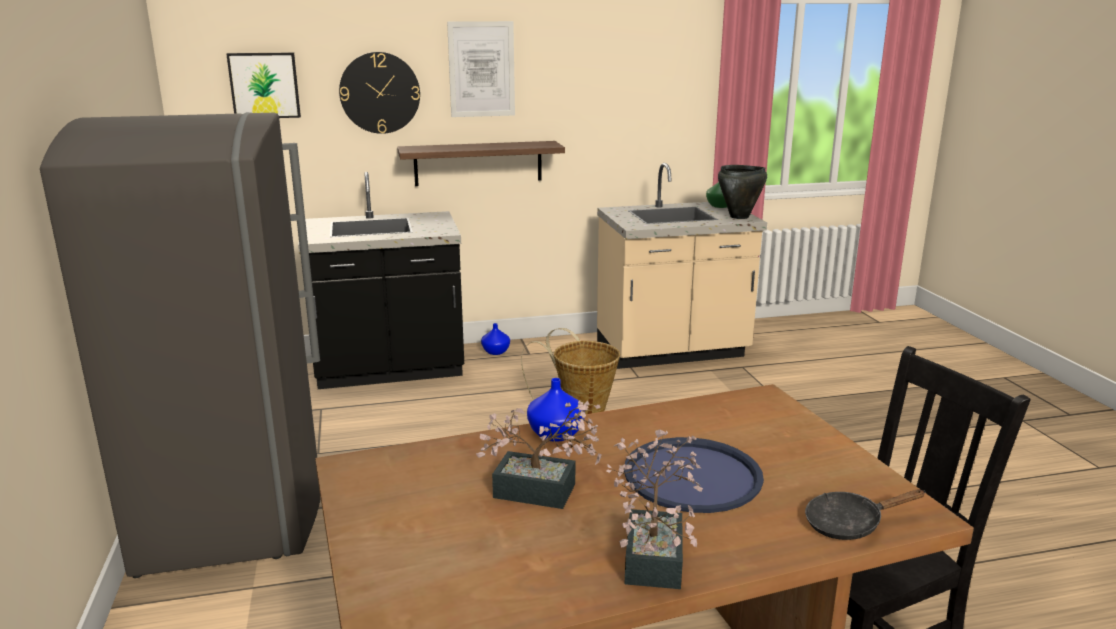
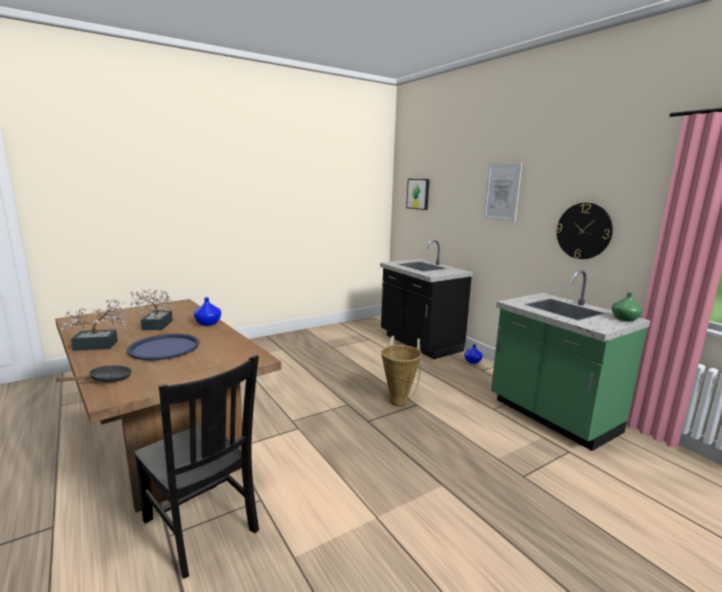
camera: 70 degrees right, 5 degrees down
(235, 509) = (284, 344): grey fridge -> none
(380, 93) = (456, 201): wall clock -> wall clock (583, 231)
(478, 163) = (493, 248): shelf -> none
(672, 352) = (552, 417): beige counter -> green counter
(739, 217) = (601, 325): black cooking pot -> none
(849, 524) = (106, 380): black frying pan -> black frying pan turned 75 degrees clockwise

